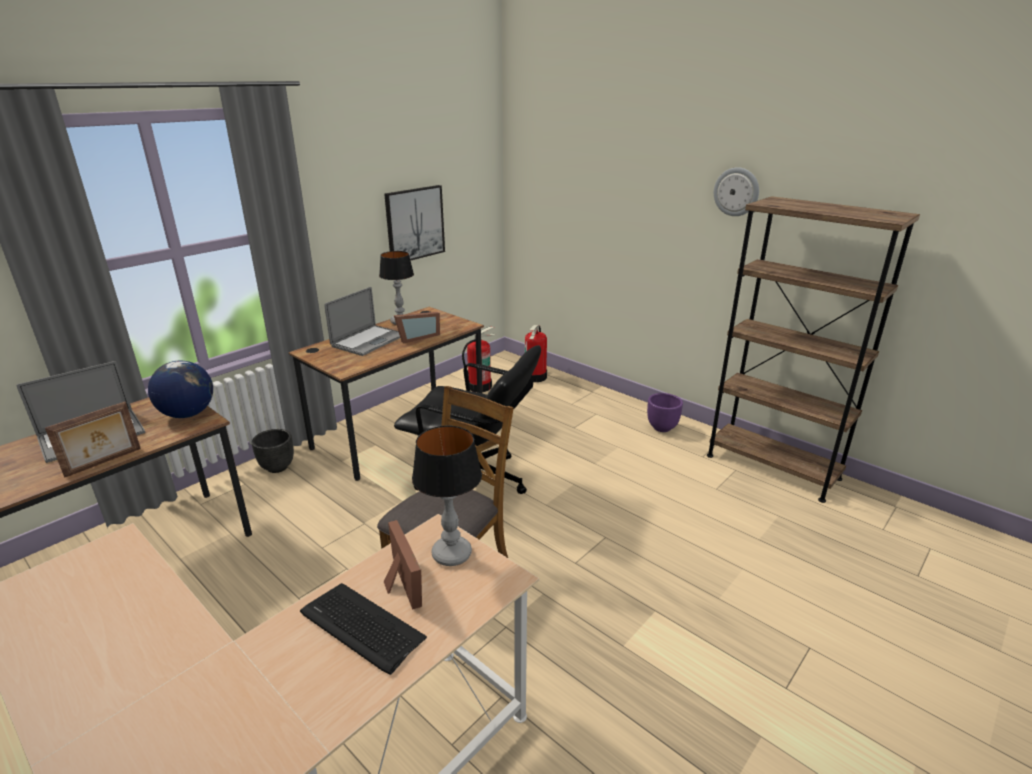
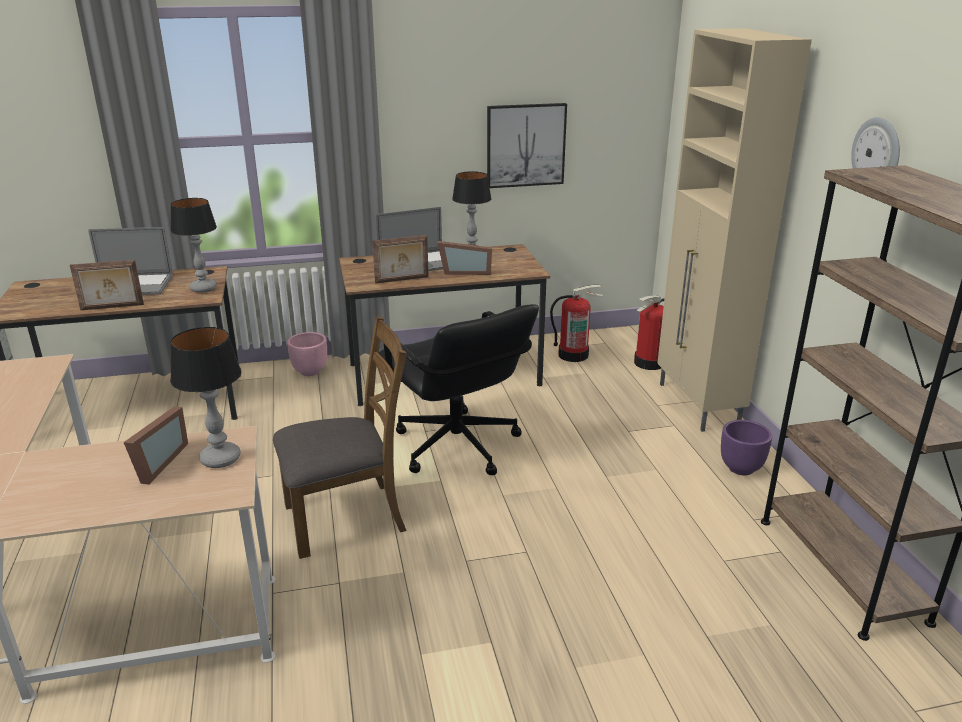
camera: 35 degrees right, 0 degrees up
(187, 414) = (203, 288): globe -> table lamp
(277, 467) = (310, 371): black planter -> pink planter
(362, 627) = (97, 479): keyboard -> none
(375, 356) = (402, 280): none -> picture frame
(595, 396) = (698, 405): none -> beige cabinet

